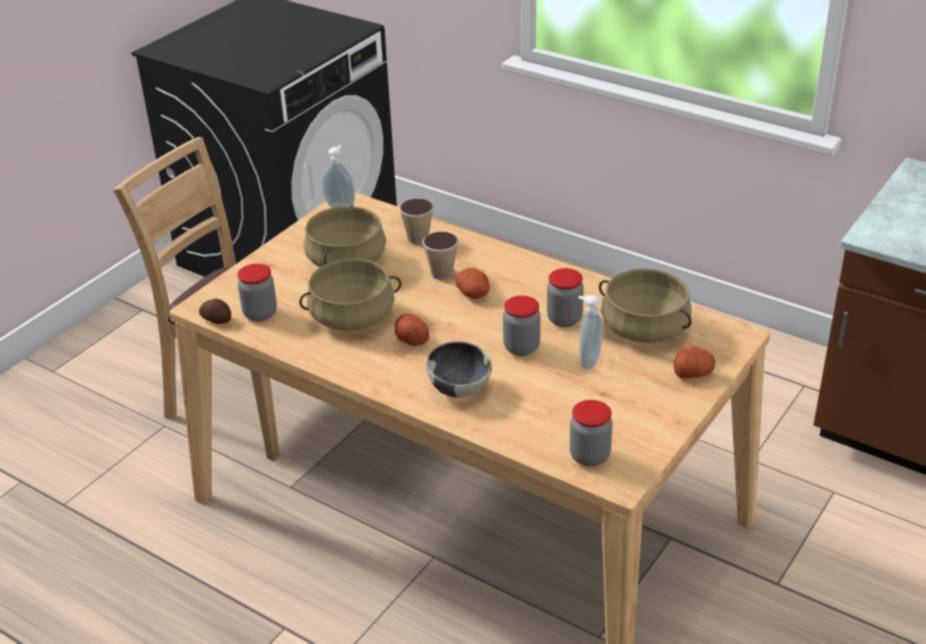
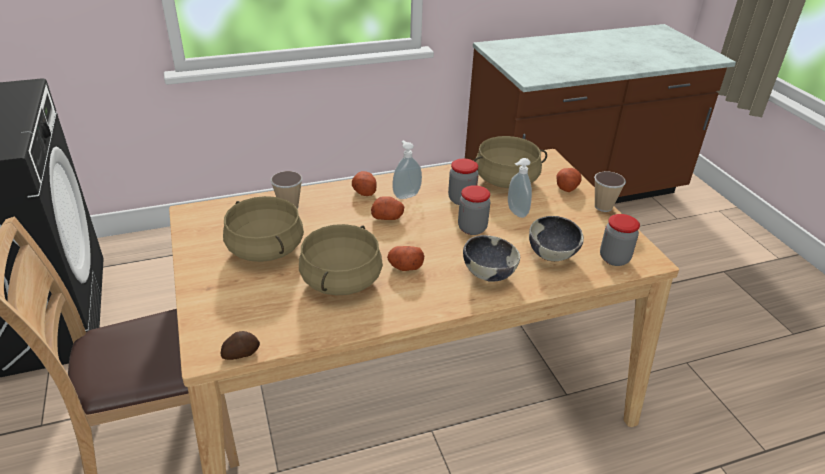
camera: 55 degrees left, 0 degrees up
(260, 313) = (269, 324): jar -> none
(341, 205) = (189, 217): soap dispenser -> soap dispenser (406, 195)
(442, 273) = (345, 218): cup -> cup (603, 207)
(498, 260) = (364, 191): none -> potato
(542, 413) = (552, 254): none -> bowl

